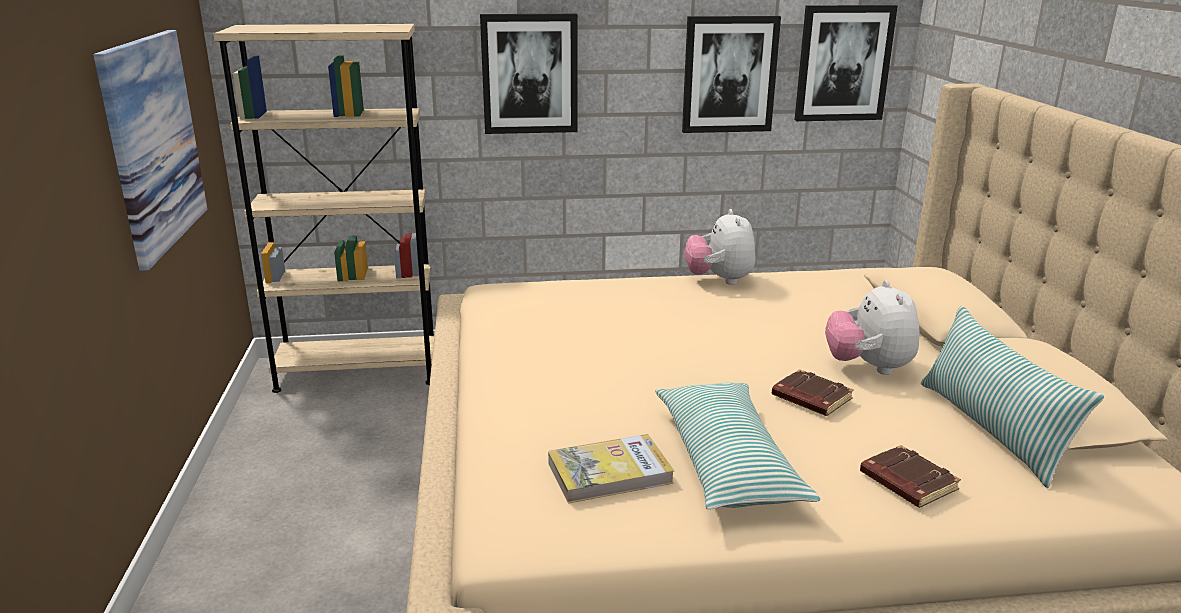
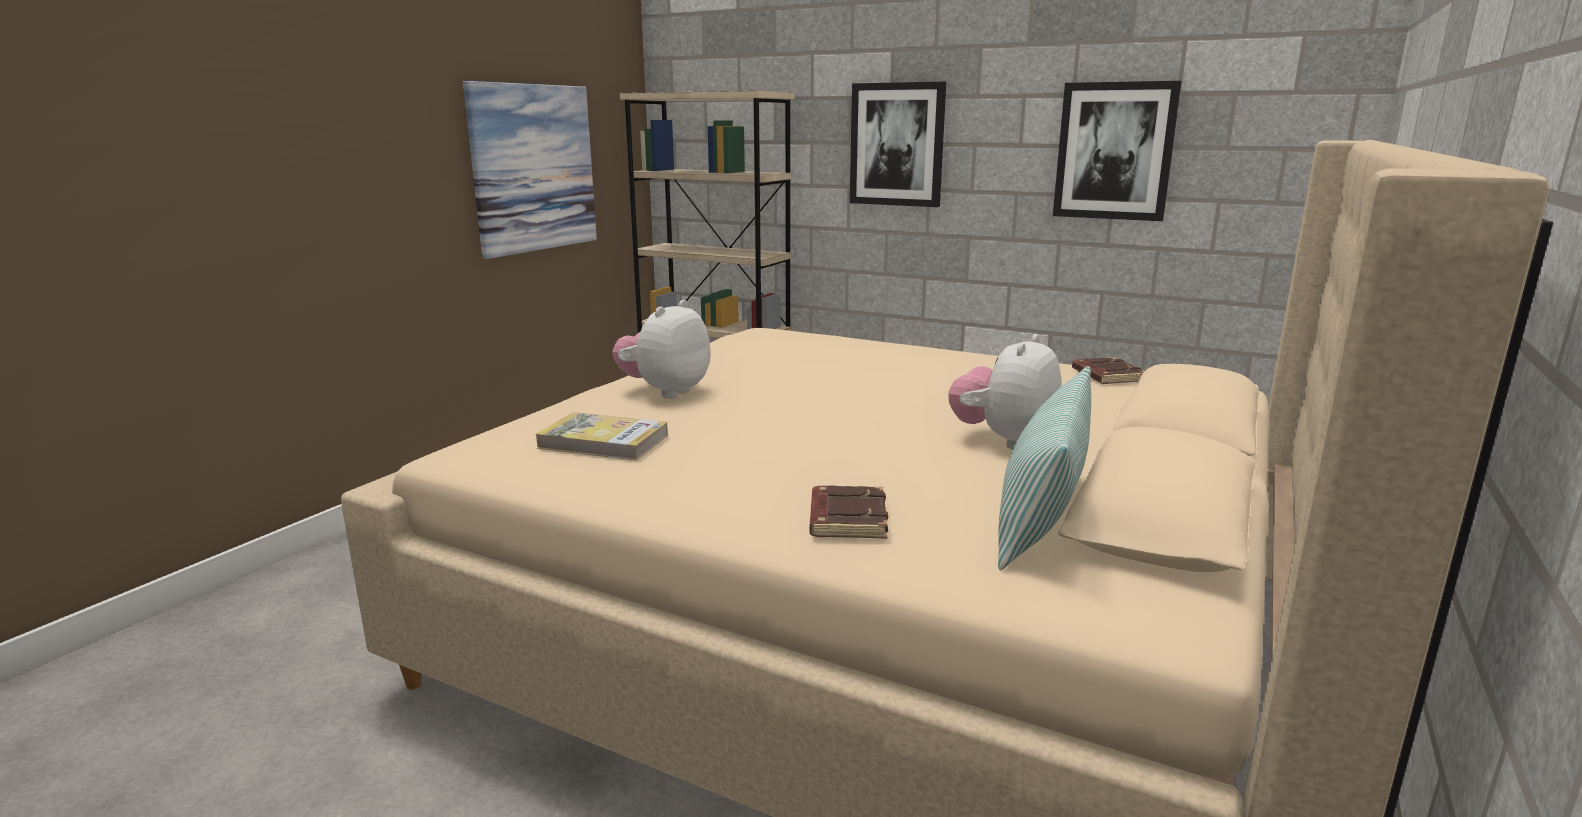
camera: 35 degrees right, 5 degrees down
(719, 280) = (984, 358): plush toy -> plush toy (665, 391)
(727, 461) = (711, 461): pillow -> none
(810, 398) = (885, 445): brown book -> brown book (1105, 376)
(843, 63) = (1271, 141): picture -> none

